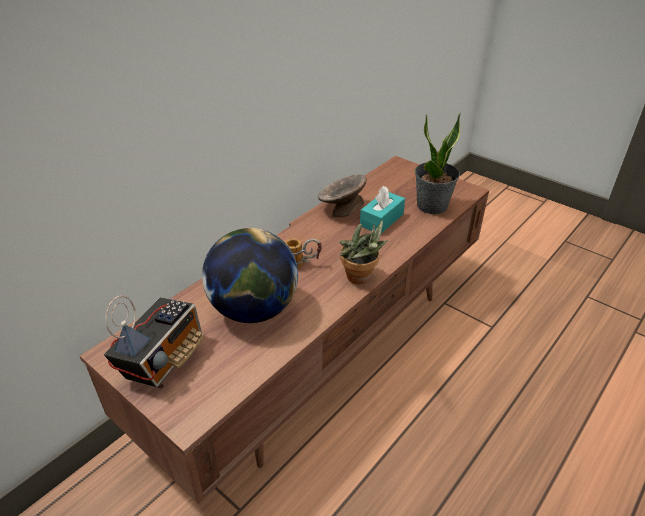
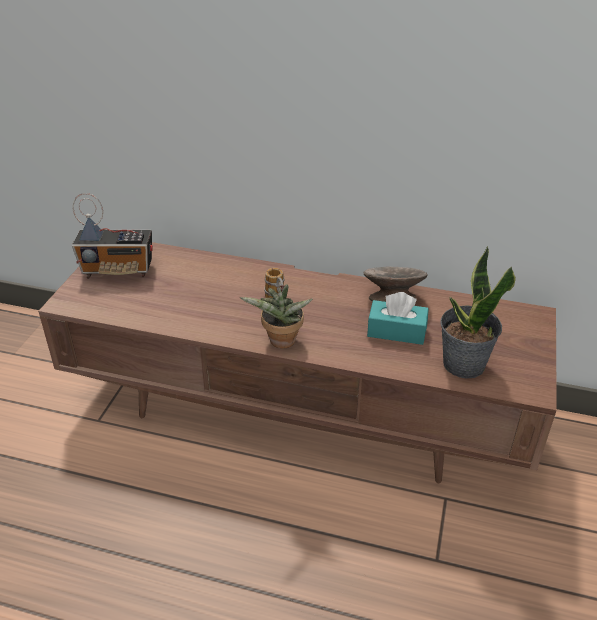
camera: 65 degrees right, 0 degrees up
(254, 310) = (197, 293): globe -> none

